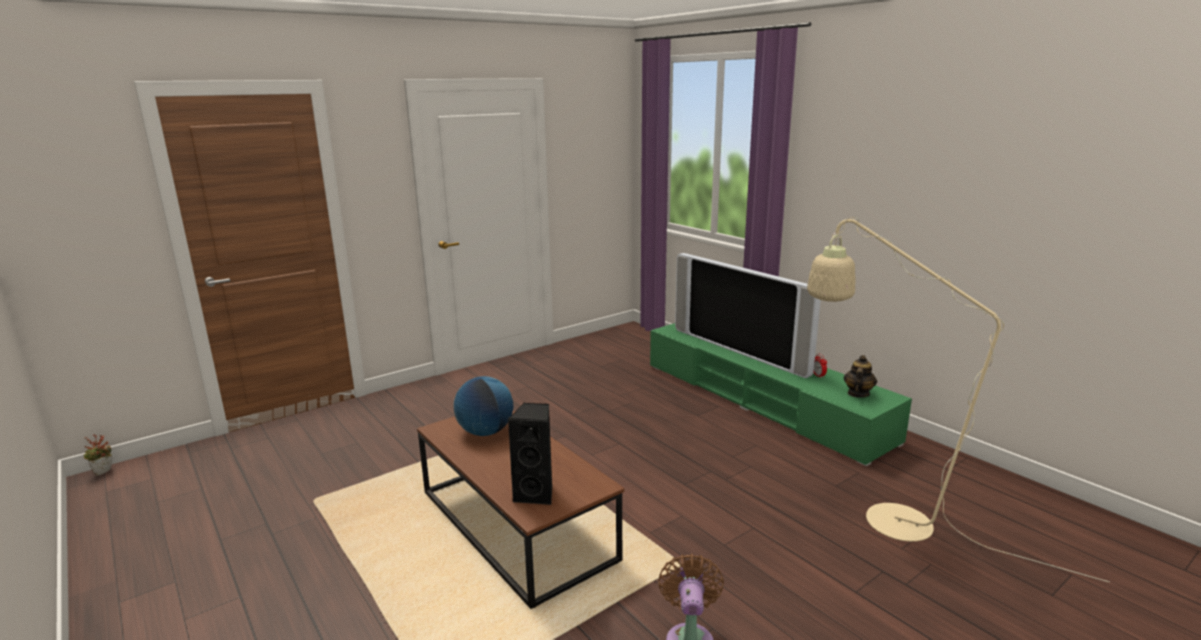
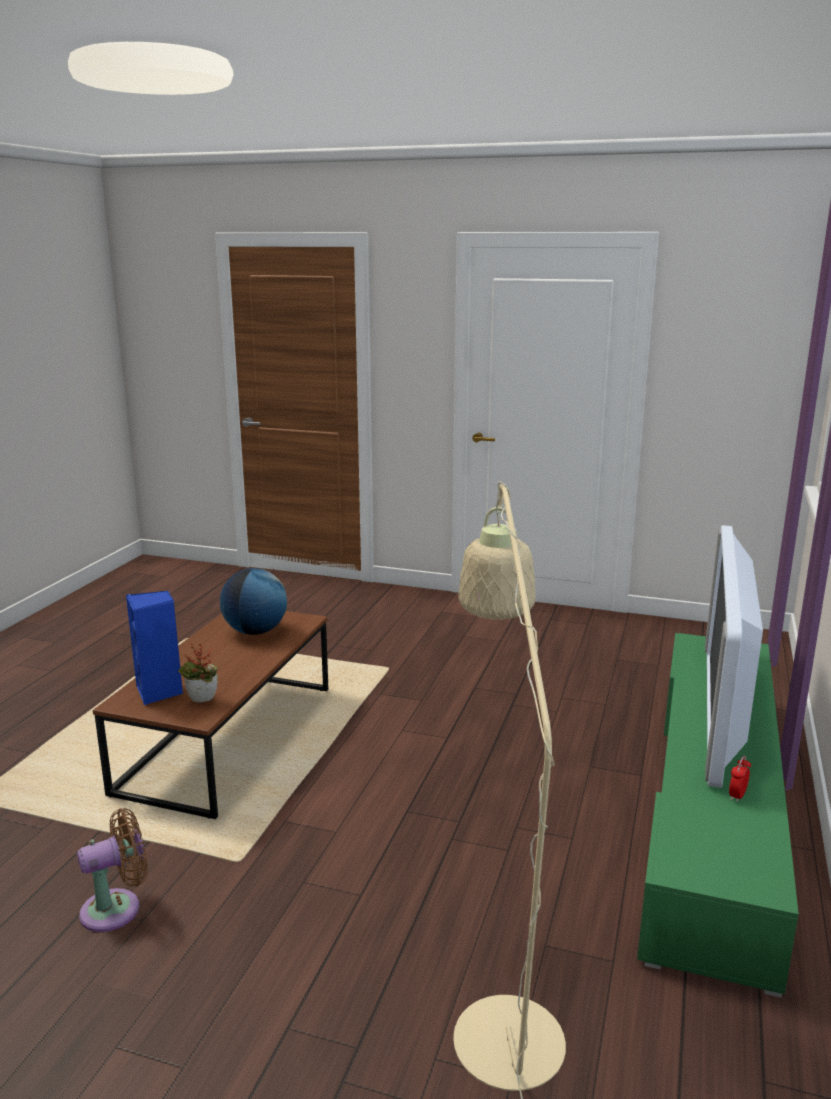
camera: 55 degrees right, 0 degrees up
(104, 473) = (156, 560): potted plant -> potted plant (201, 701)
(536, 494) = (159, 692): black speaker -> blue speaker
(858, 394) = (725, 849): teapot -> none

